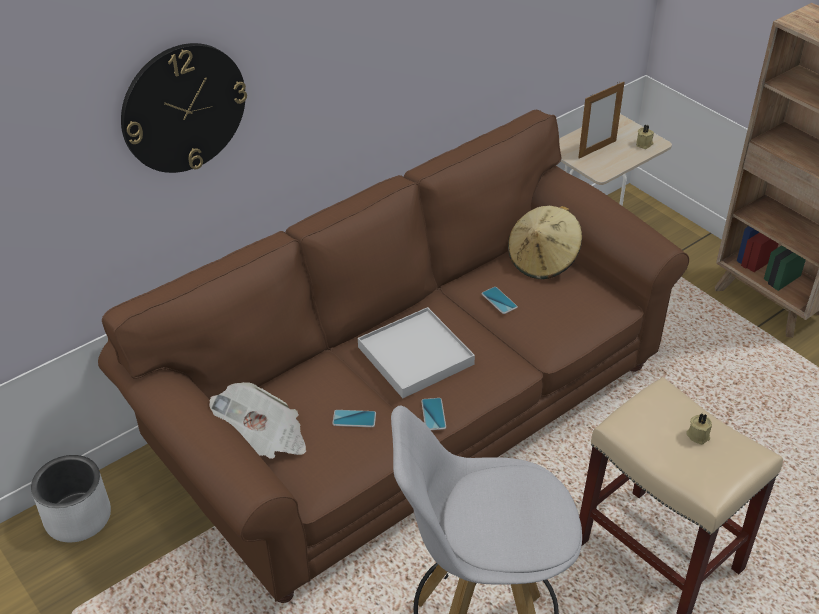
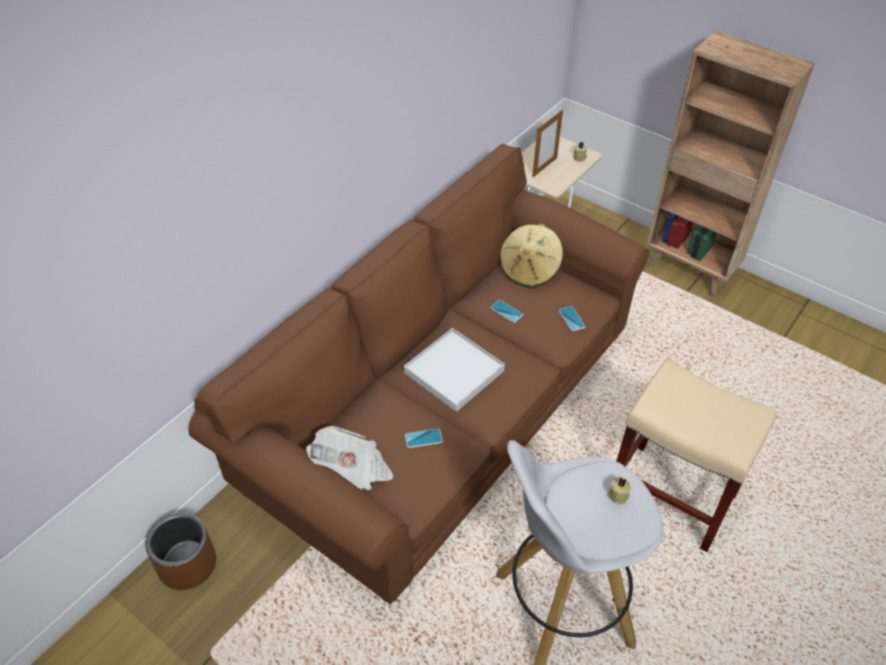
camera: 15 degrees left, 5 degrees up
(78, 517) = (187, 563): white planter -> brown planter
(183, 108) = (240, 198): wall clock -> none
(433, 414) = (486, 421): phone -> phone (571, 319)
(698, 435) = (711, 404): beige candle -> beige candle (618, 494)

